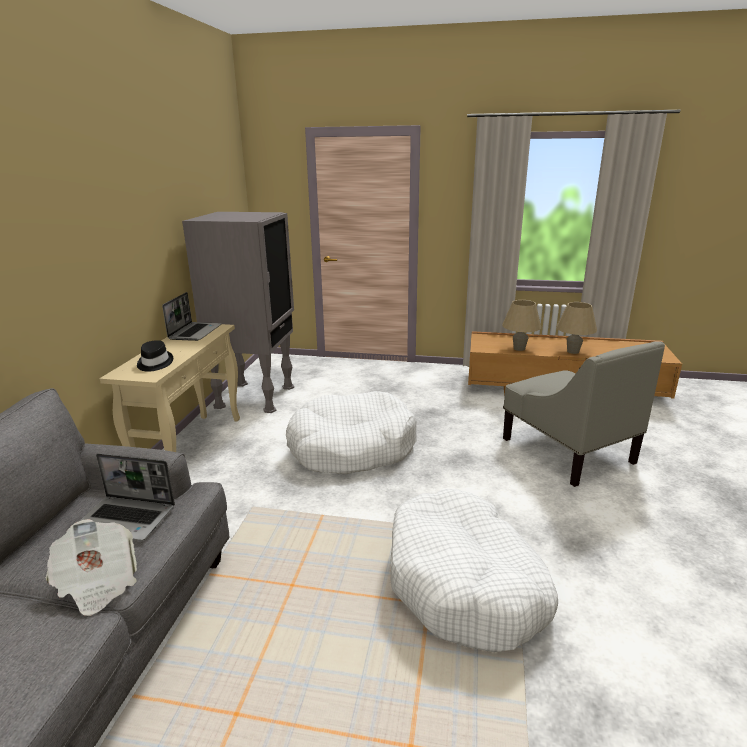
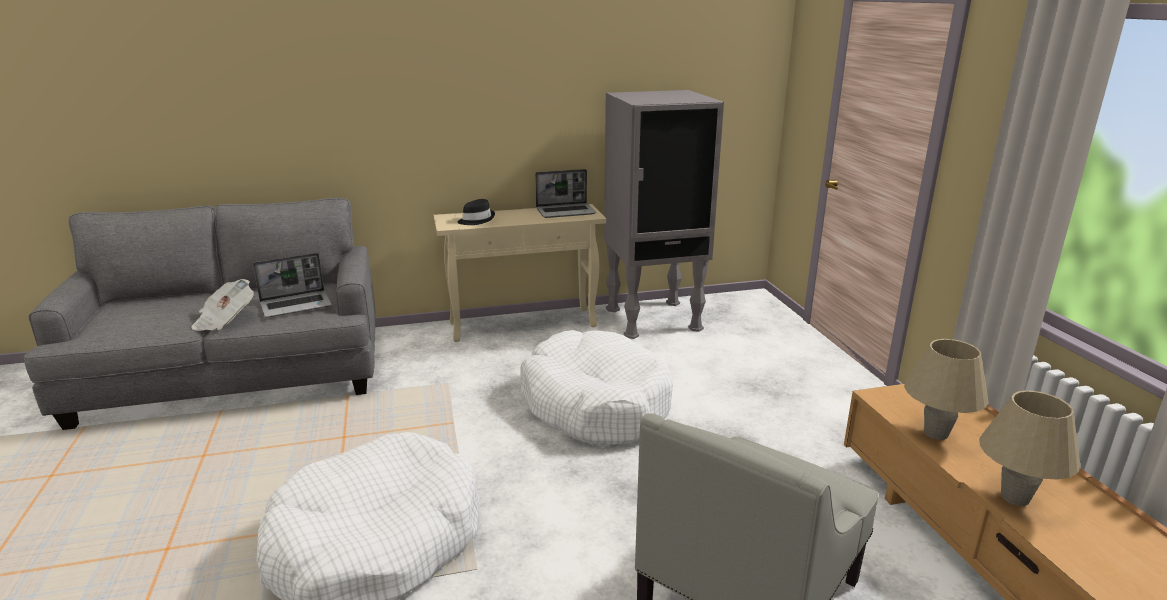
camera: 65 degrees right, 0 degrees up
(127, 519) = (297, 305): laptop -> laptop turned 105 degrees counterclockwise

